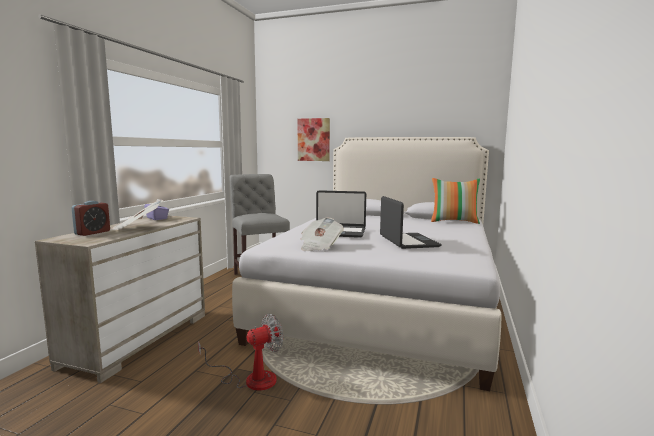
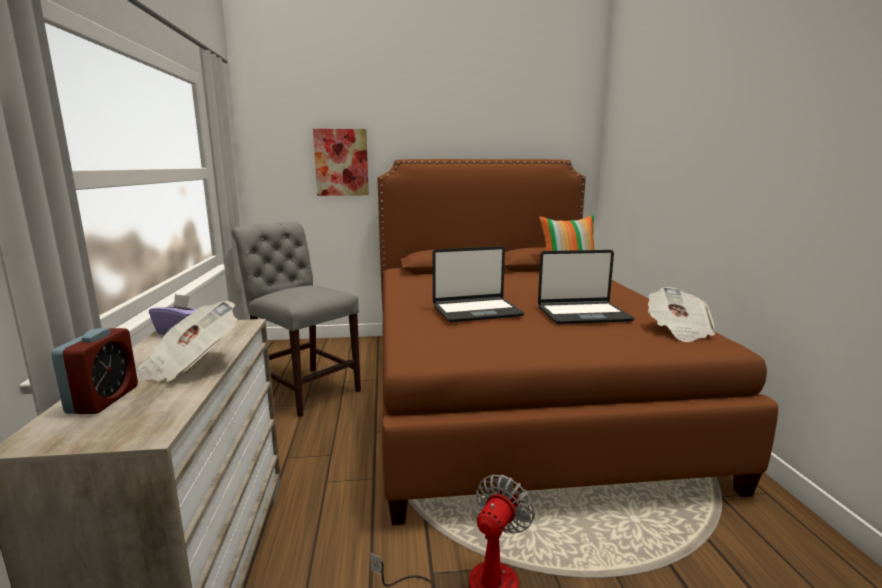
camera: 25 degrees left, 5 degrees up
(319, 246) = (494, 342): newspaper -> newspaper (678, 331)
(383, 300) = (511, 392): white bed -> brown bed
(408, 241) = (583, 314): laptop -> laptop turned 120 degrees clockwise

